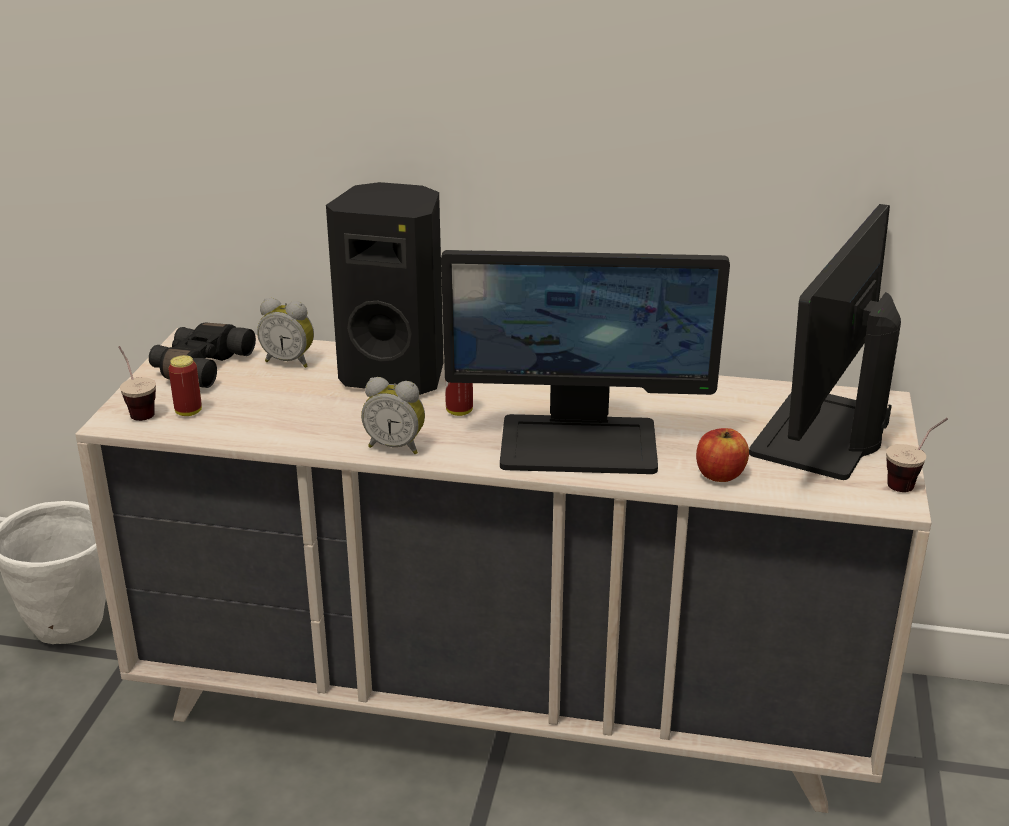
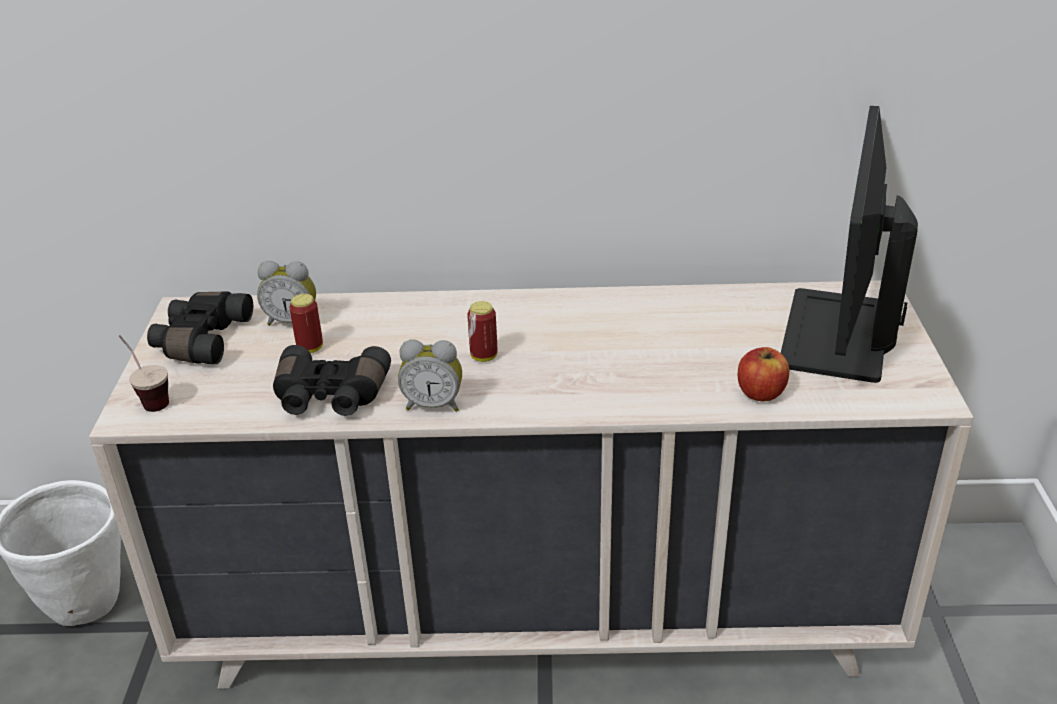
camera: 10 degrees left, 5 degrees up
(188, 412) = (205, 394): can -> can (310, 348)
(301, 428) = (330, 397): none -> black binoculars
(396, 375) = (406, 323): black speaker -> none
(580, 443) = (615, 376): monitor -> none
(911, 482) = (939, 375): cup -> none

